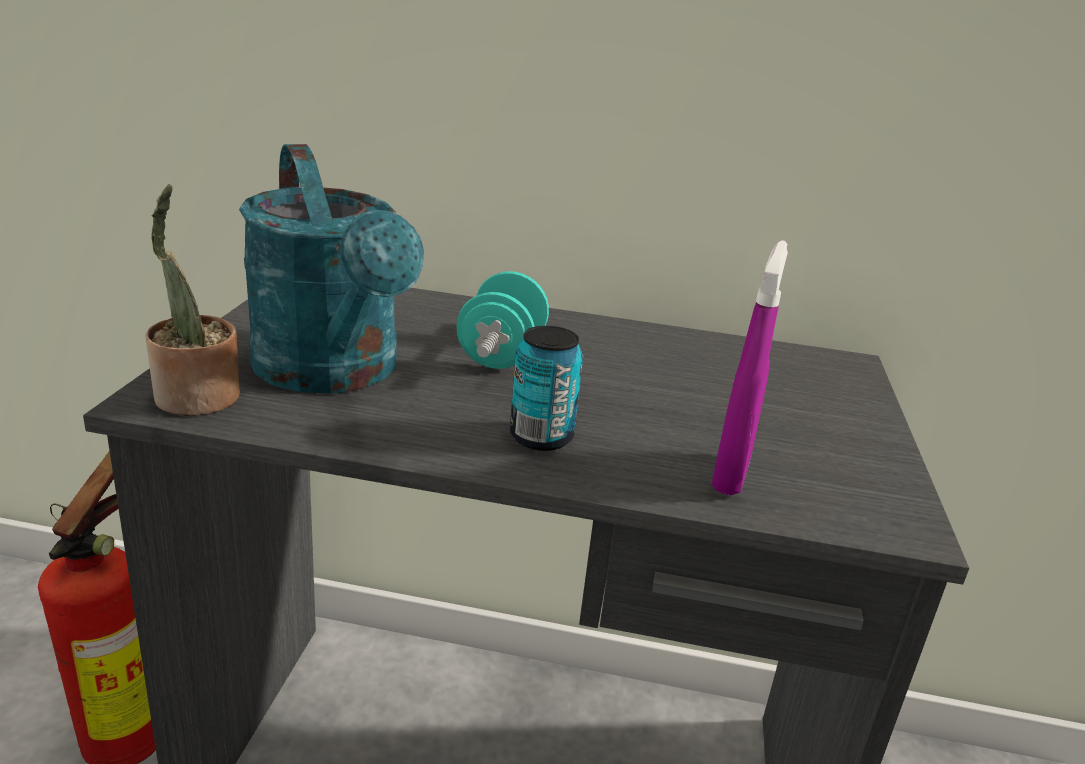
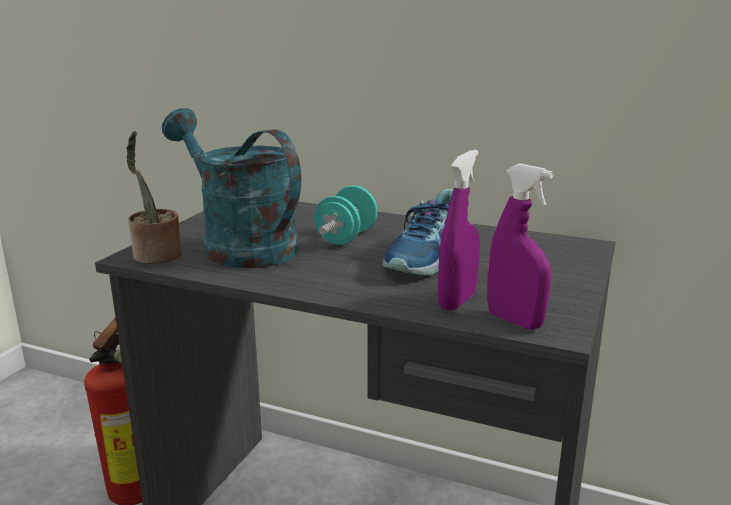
camera: 15 degrees right, 5 degrees down
(334, 373) = (239, 245): turquoise watering can -> turquoise watering can turned 150 degrees clockwise
(541, 437) = (346, 279): can -> none
(641, 390) = (427, 257): none -> shoe
(833, 510) = (514, 321): none -> purple spray bottle

